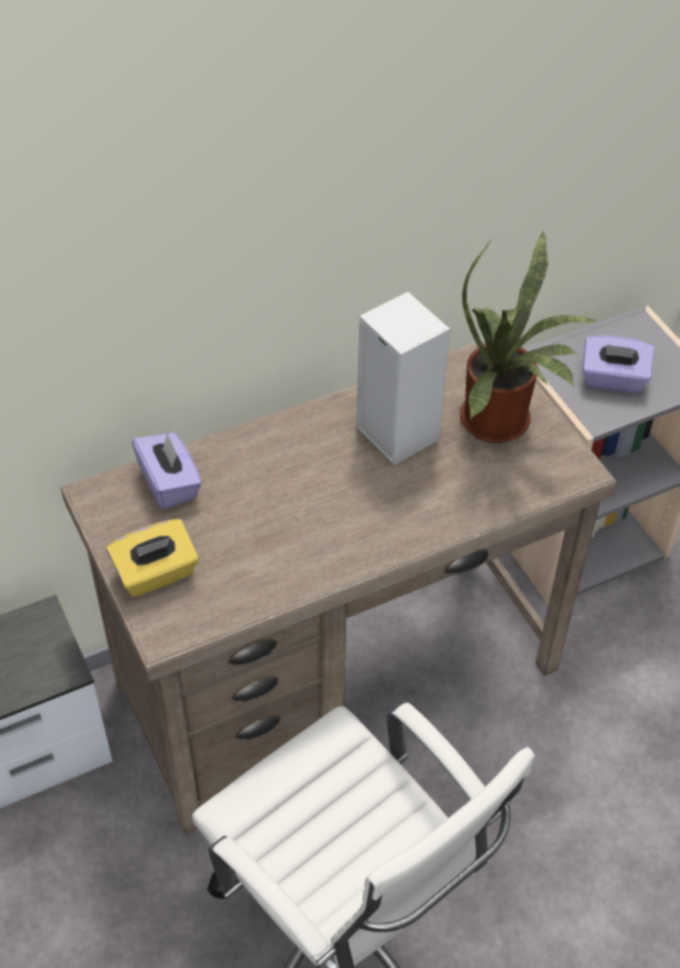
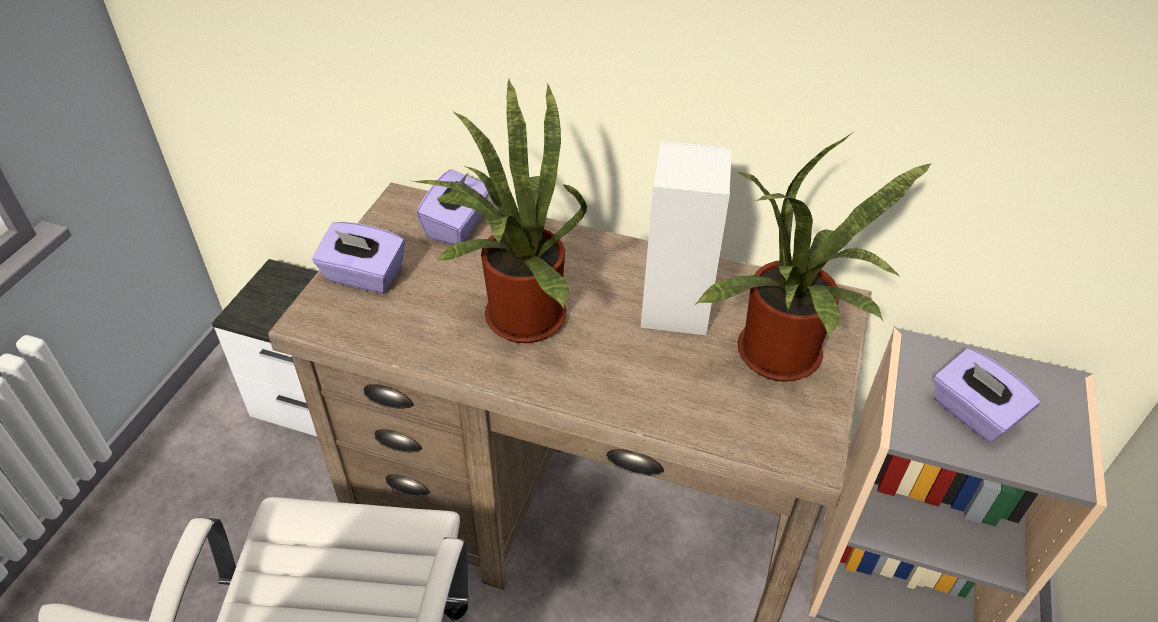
camera: 45 degrees right, 5 degrees down
(156, 574) = (363, 276): yellow tissue box -> purple tissue box
(306, 519) = (516, 317): none -> potted plant

